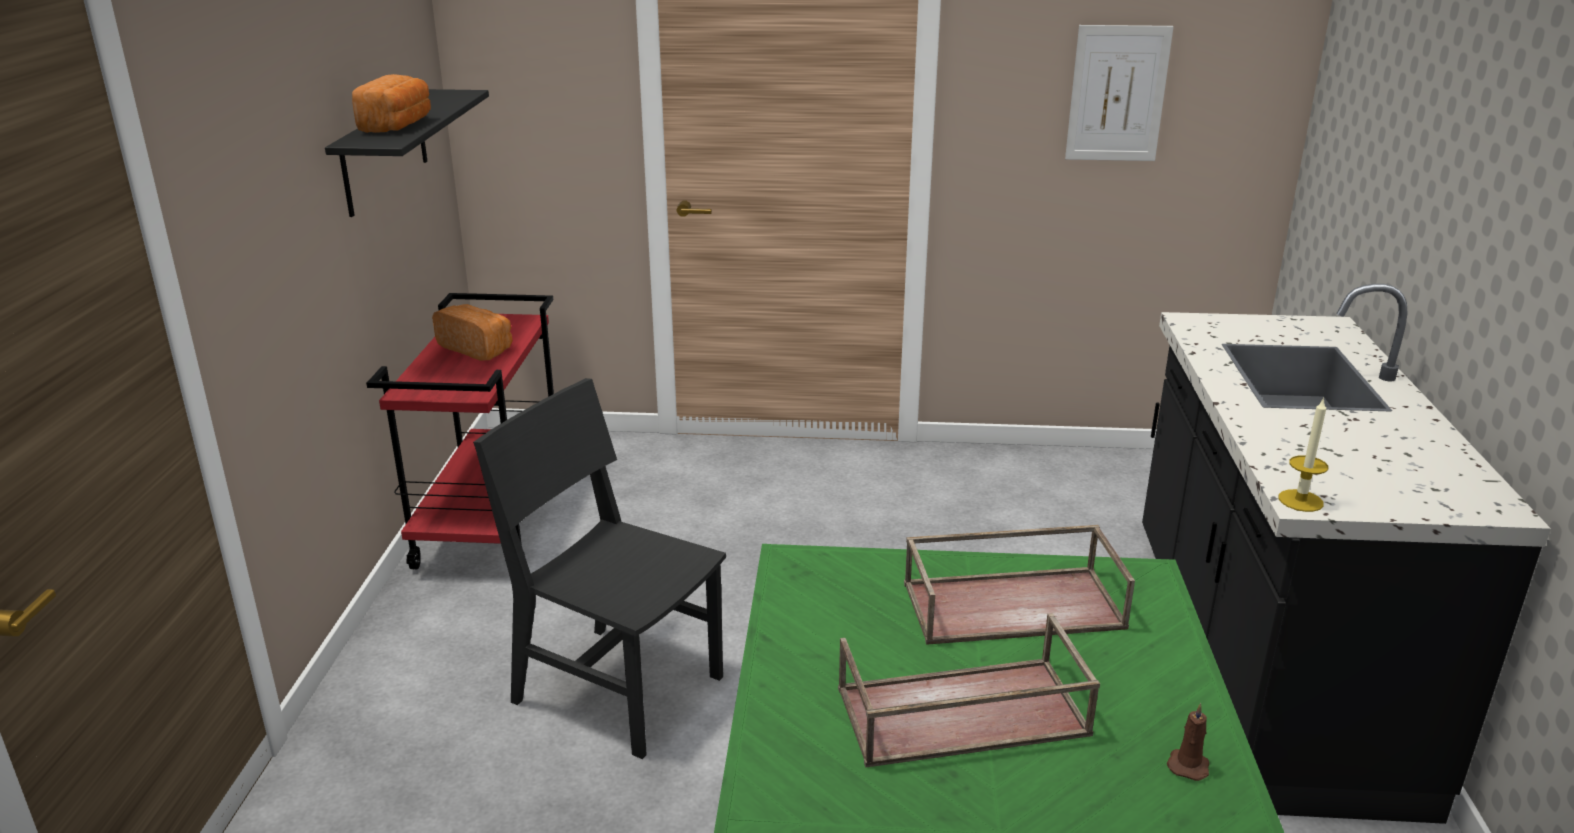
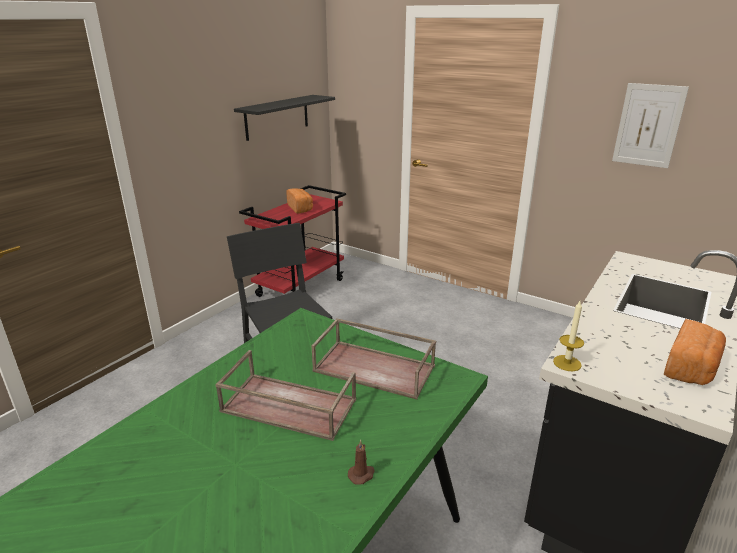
camera: 30 degrees right, 0 degrees up
(398, 125) = (273, 104): bread -> bread (691, 368)

